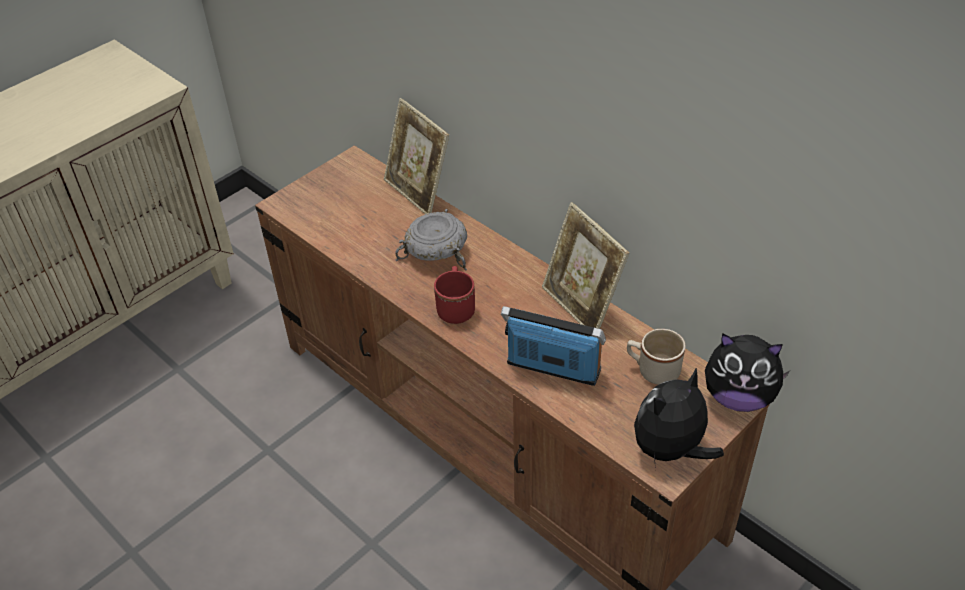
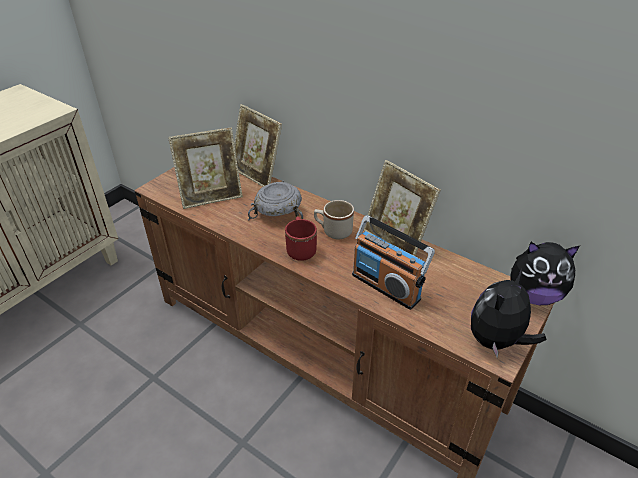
camera: 10 degrees left, 5 degrees down
(353, 222) = (211, 196): none -> picture frame
(553, 368) = (386, 286): radio -> radio turned 150 degrees counterclockwise
(652, 370) = (462, 281): beige mug -> beige mug (333, 231)

